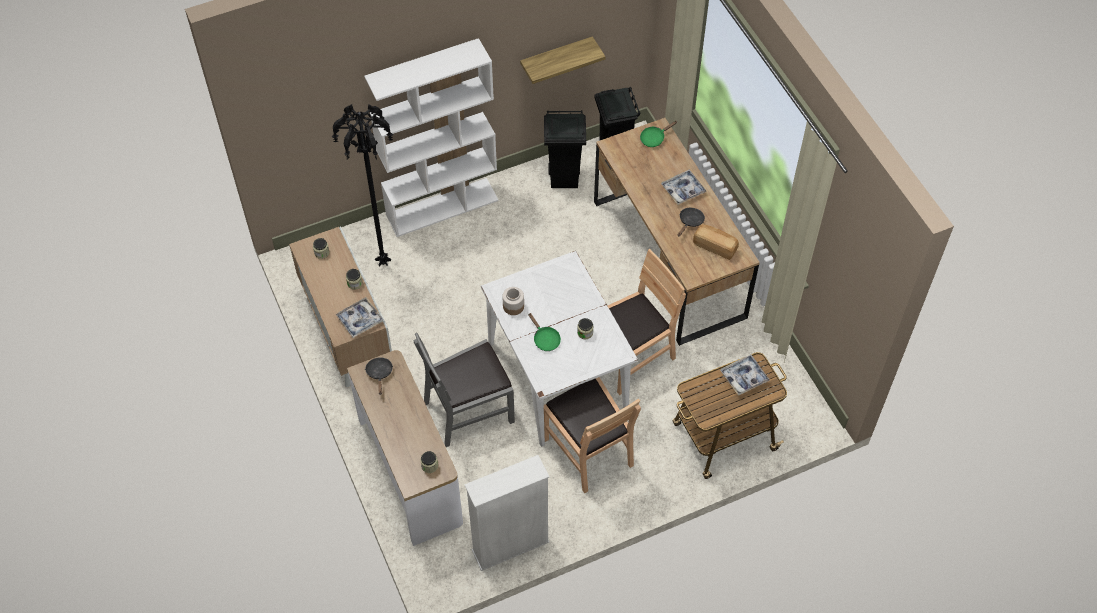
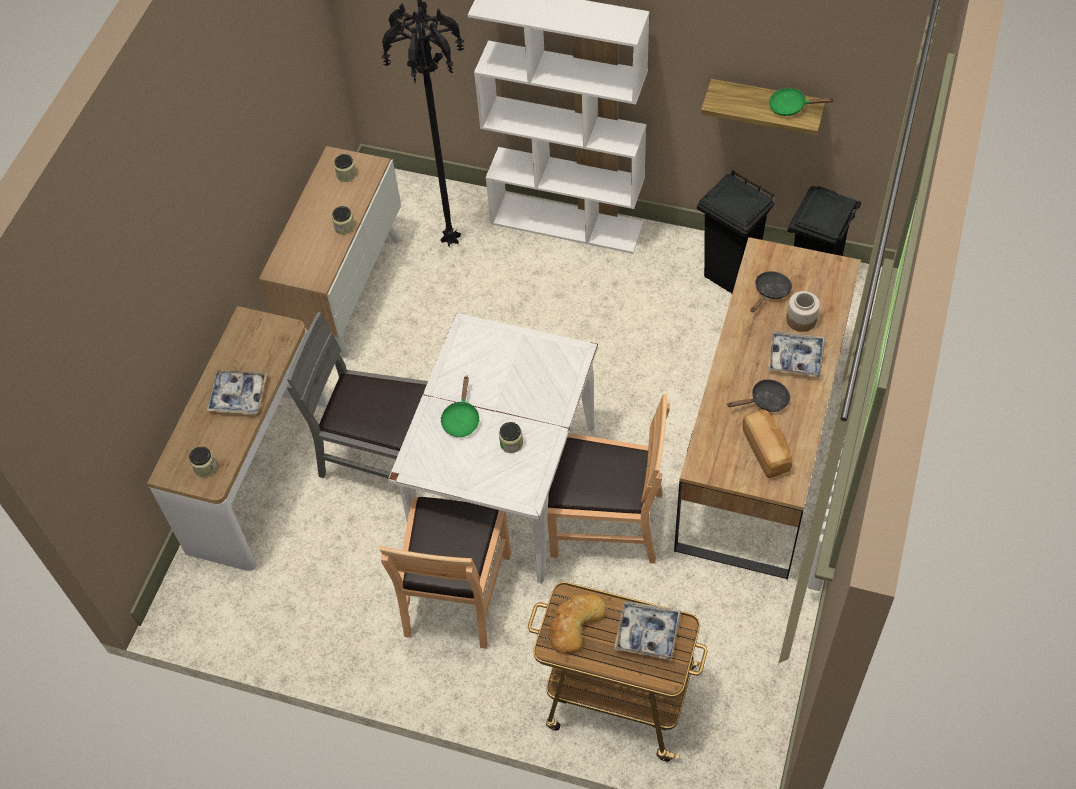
camera: 45 degrees right, 0 degrees up
(360, 320) = (310, 268): tray -> tray (238, 396)
(379, 373) = (260, 334): black frying pan -> black frying pan (770, 292)
(510, 546) = (274, 632): white bookcase -> none
(513, 306) = (466, 359): jar -> jar (801, 319)
(654, 138) = (822, 275): green frying pan -> green frying pan (791, 106)
(705, 399) = (574, 624): none -> bread

